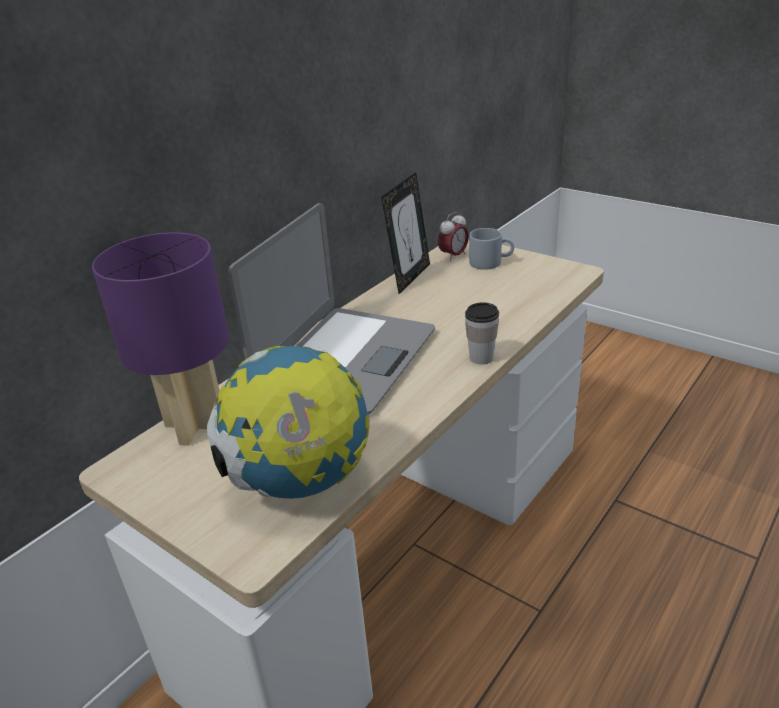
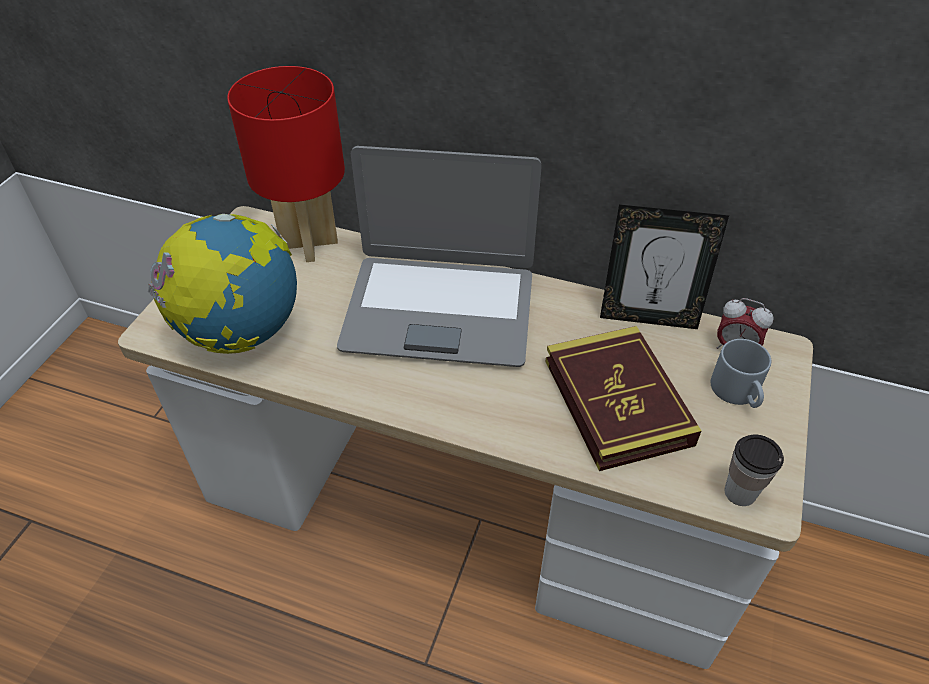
camera: 70 degrees right, 15 degrees up
(195, 424) = (310, 243): purple table lamp -> red table lamp
(481, 301) = (617, 401): none -> book
(481, 358) = (477, 425): cup -> cup (740, 492)

